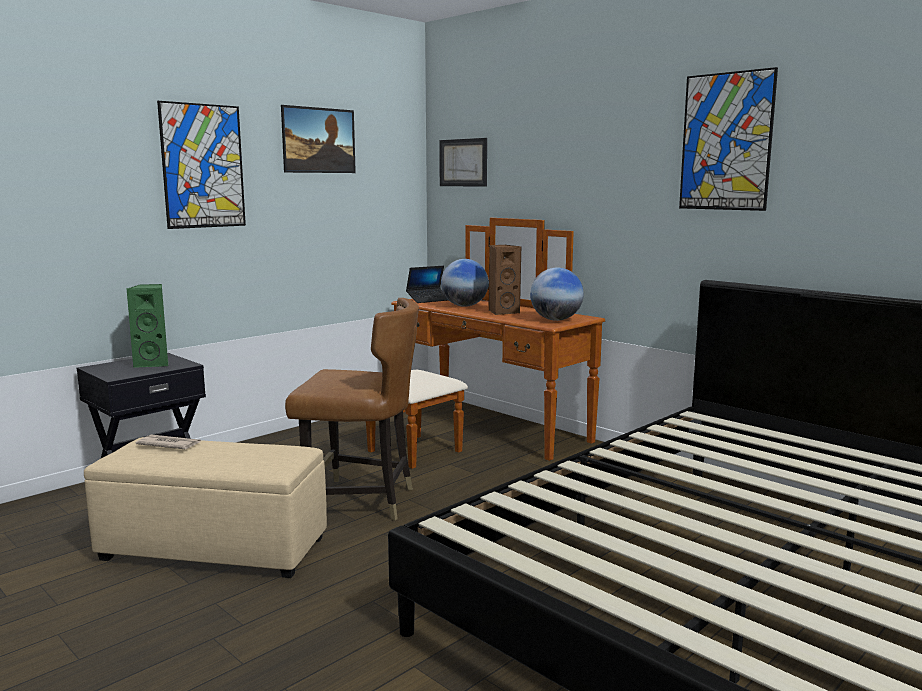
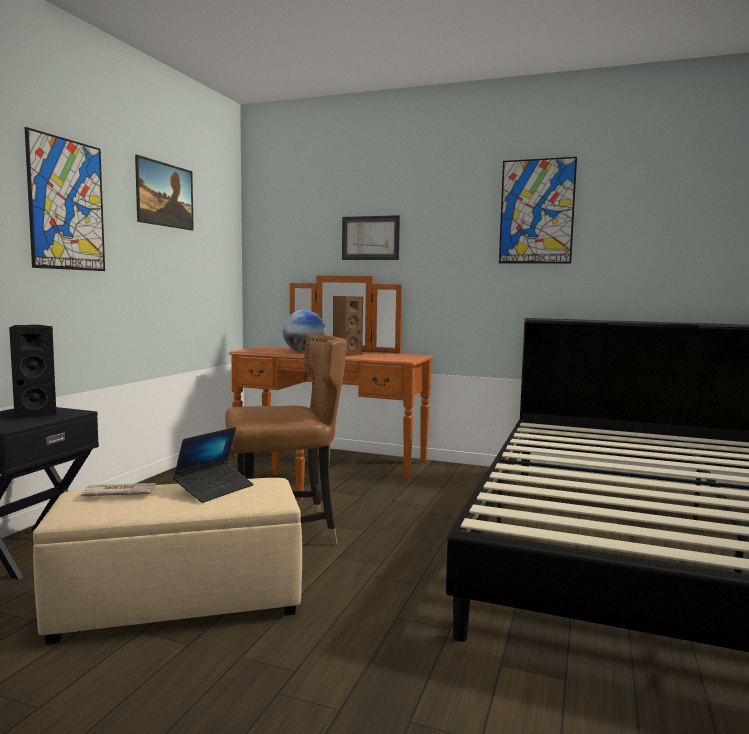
camera: 25 degrees left, 5 degrees down
(154, 363) = (34, 414): green speaker -> black speaker
(428, 300) = (261, 349): laptop -> laptop (214, 489)
(463, 162) = (284, 228): picture -> picture (370, 238)
(555, 320) = (401, 357): globe -> none

